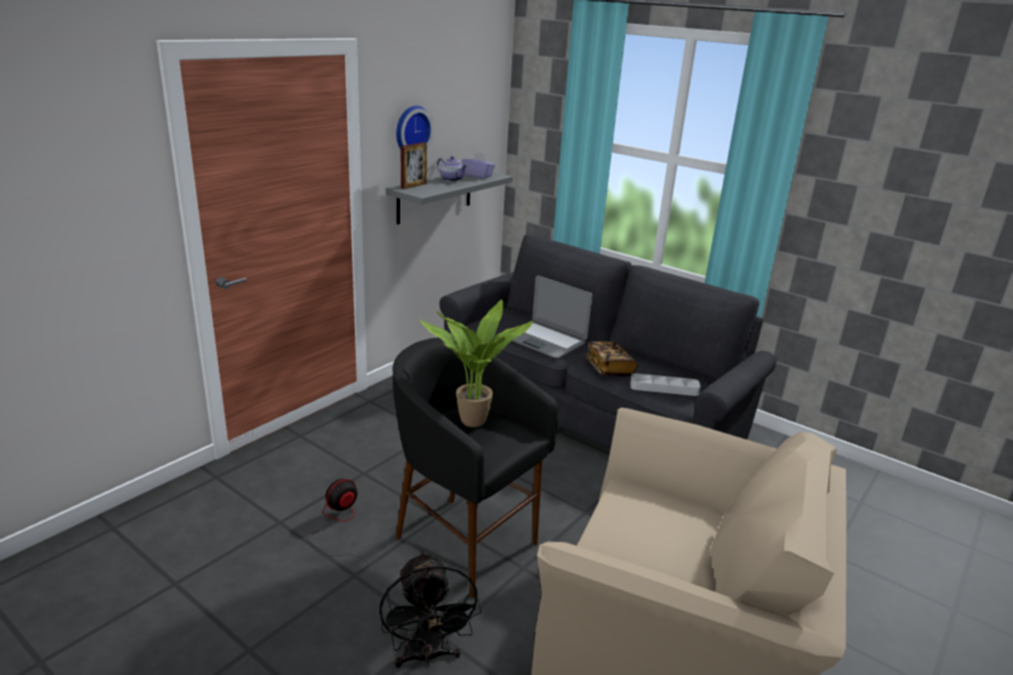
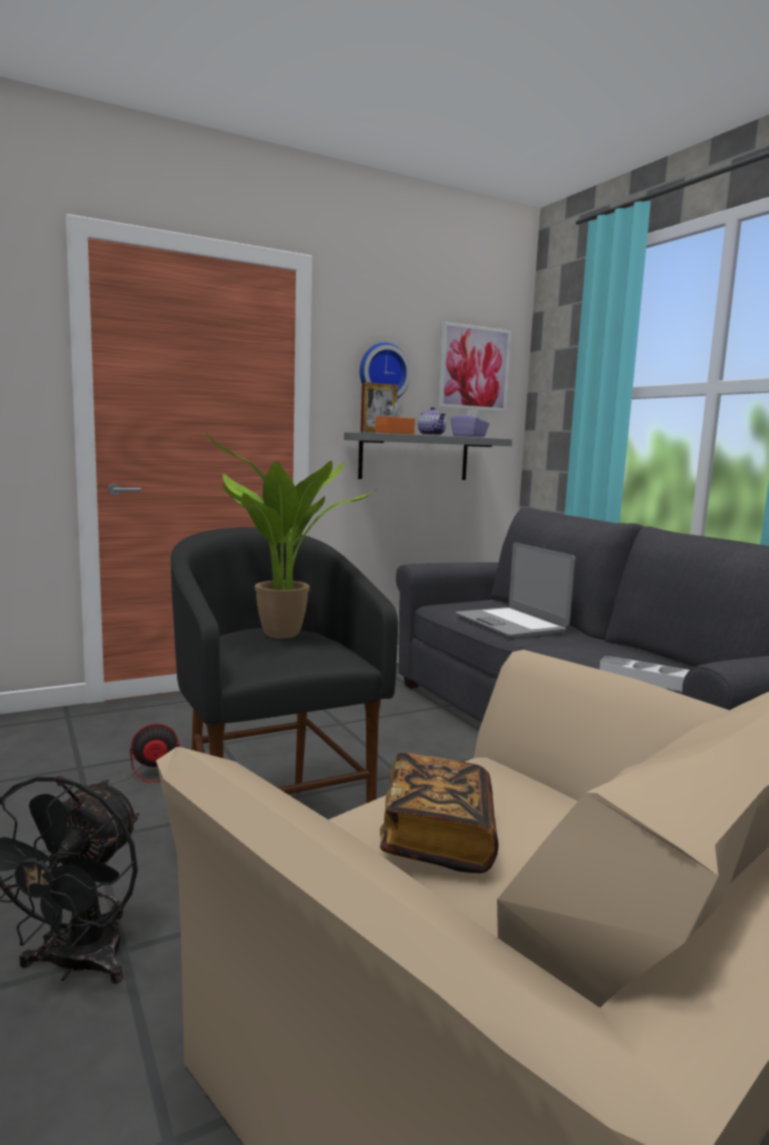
camera: 25 degrees right, 15 degrees down
(431, 188) = (394, 433): none -> orange tissue box
(473, 111) = (474, 368): none -> picture
(609, 368) = (581, 654): book -> book (437, 838)

